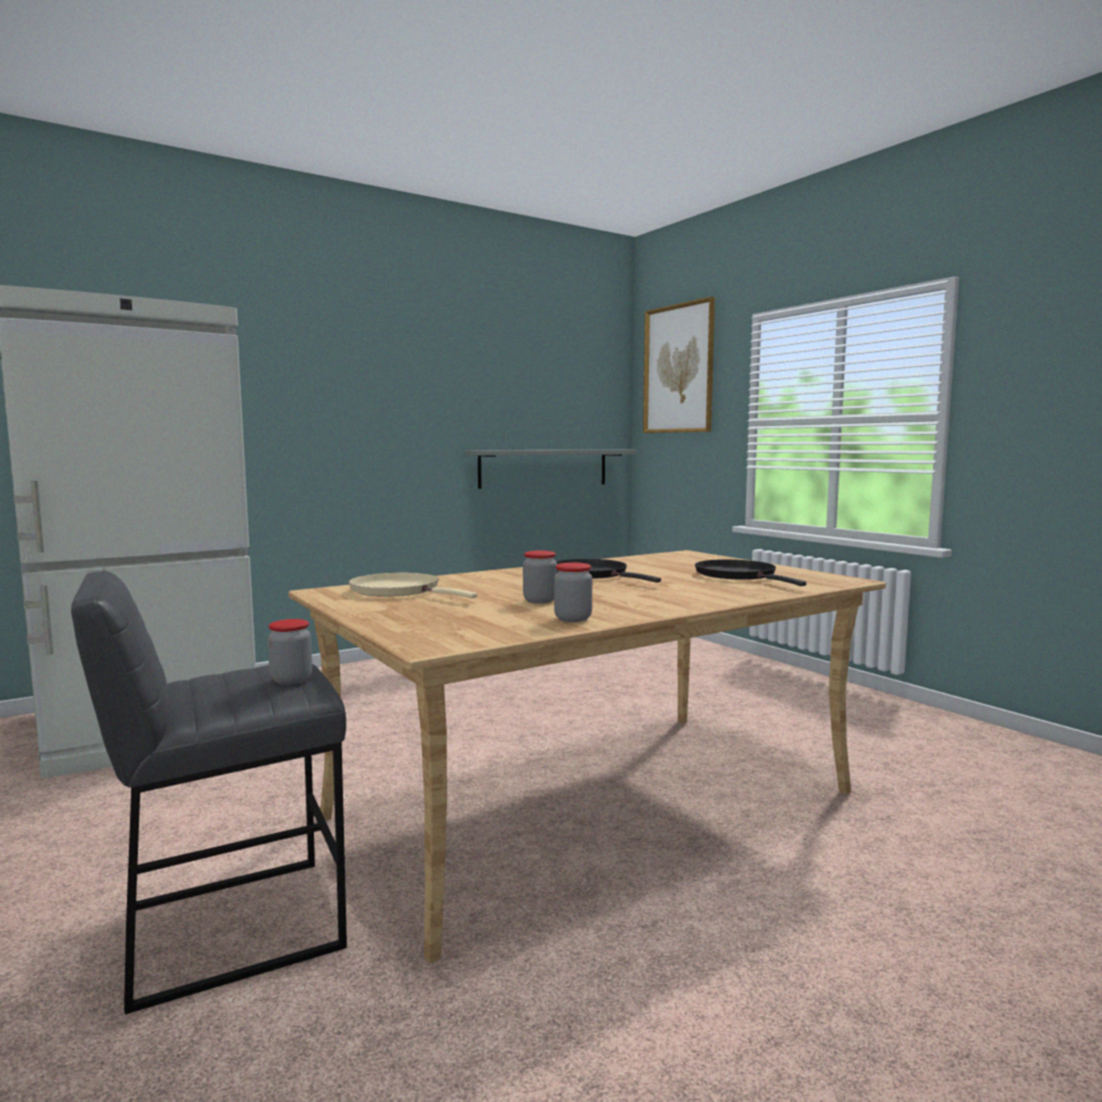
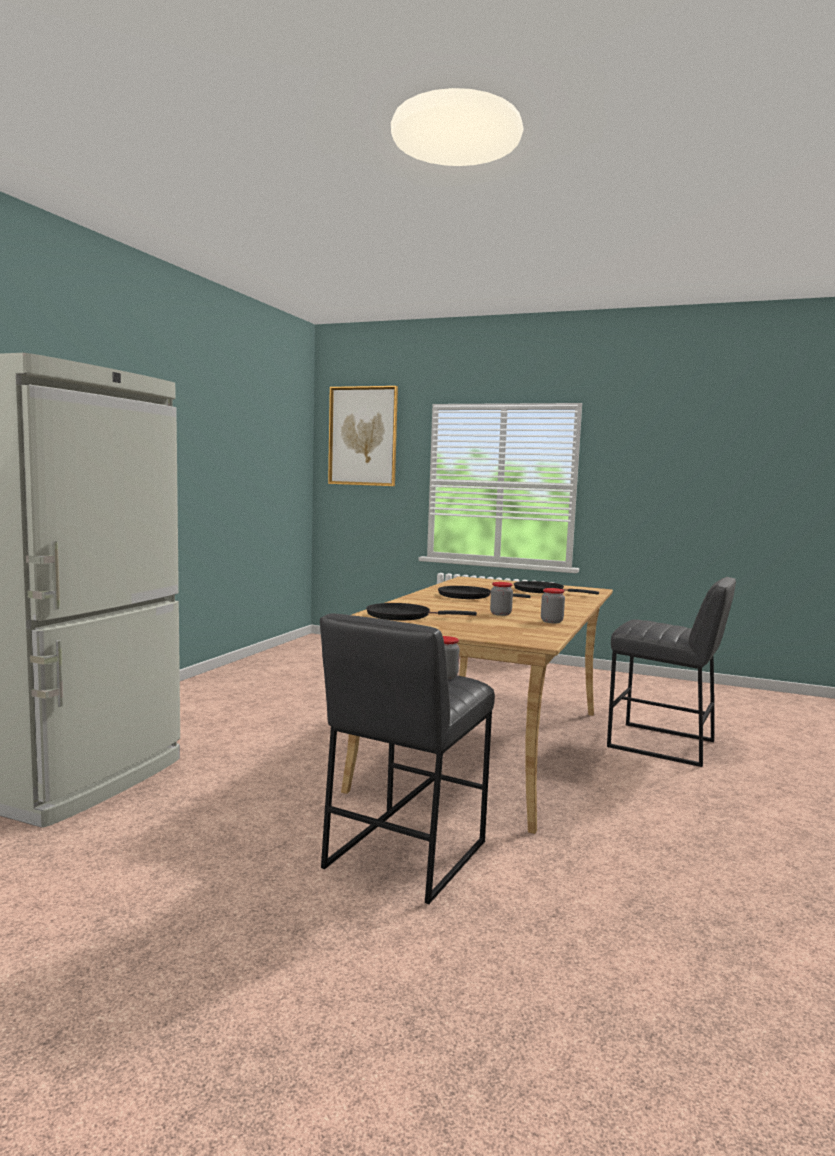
camera: 35 degrees left, 0 degrees up
(400, 591) = (403, 616): beige frying pan -> black frying pan
(544, 468) = (265, 512): grey shelf -> none
(904, 878) = (663, 744): none -> grey stool

